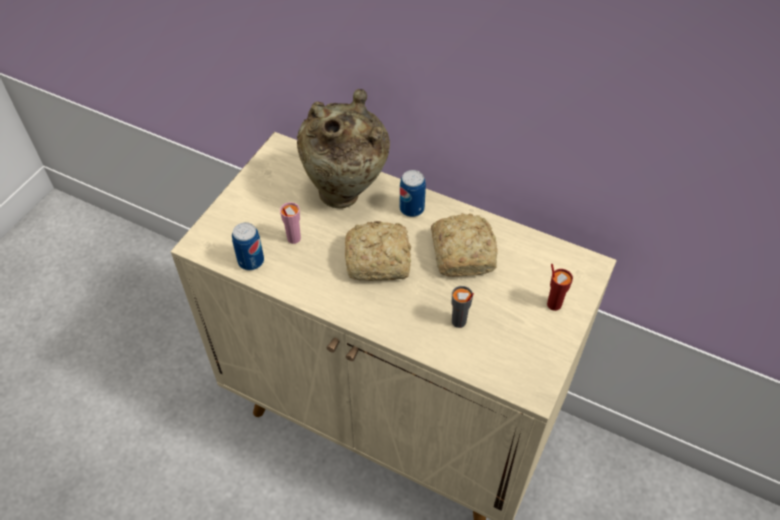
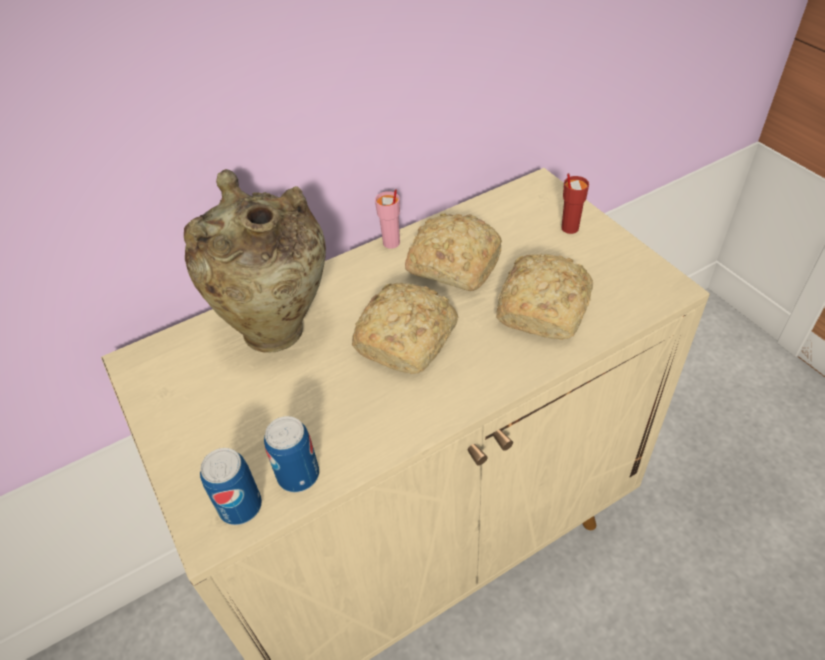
camera: 55 degrees left, 5 degrees down
(293, 238) = (301, 410): pink cup -> pink cup (391, 243)
(412, 209) = (355, 279): can -> can (240, 506)
(459, 322) = (545, 307): grey cup -> bread

